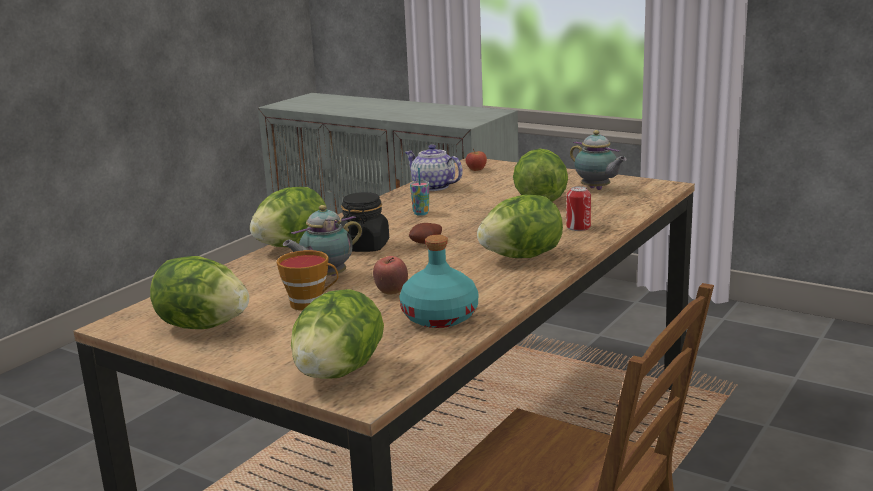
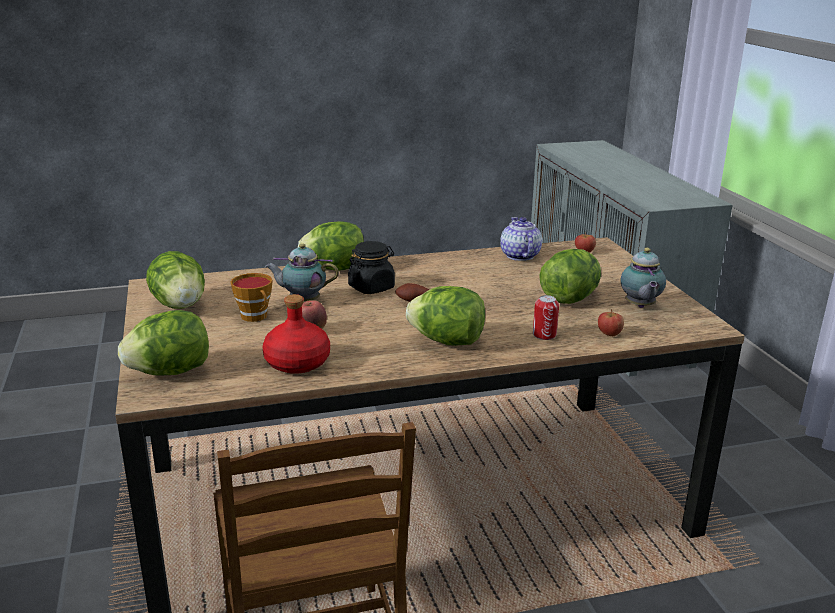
camera: 40 degrees right, 5 degrees up
(421, 213) = (462, 275): cup -> none
(440, 317) = (298, 363): turquoise bottle -> red bottle
(618, 211) = (609, 334): none -> apple

